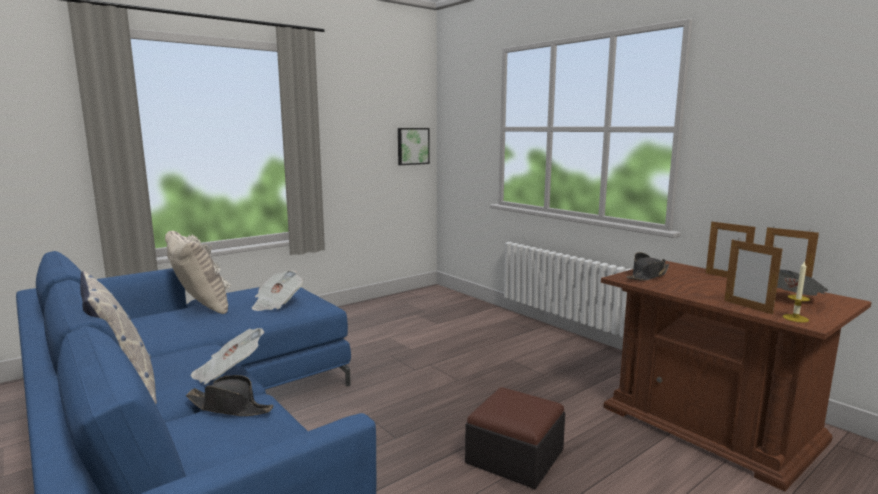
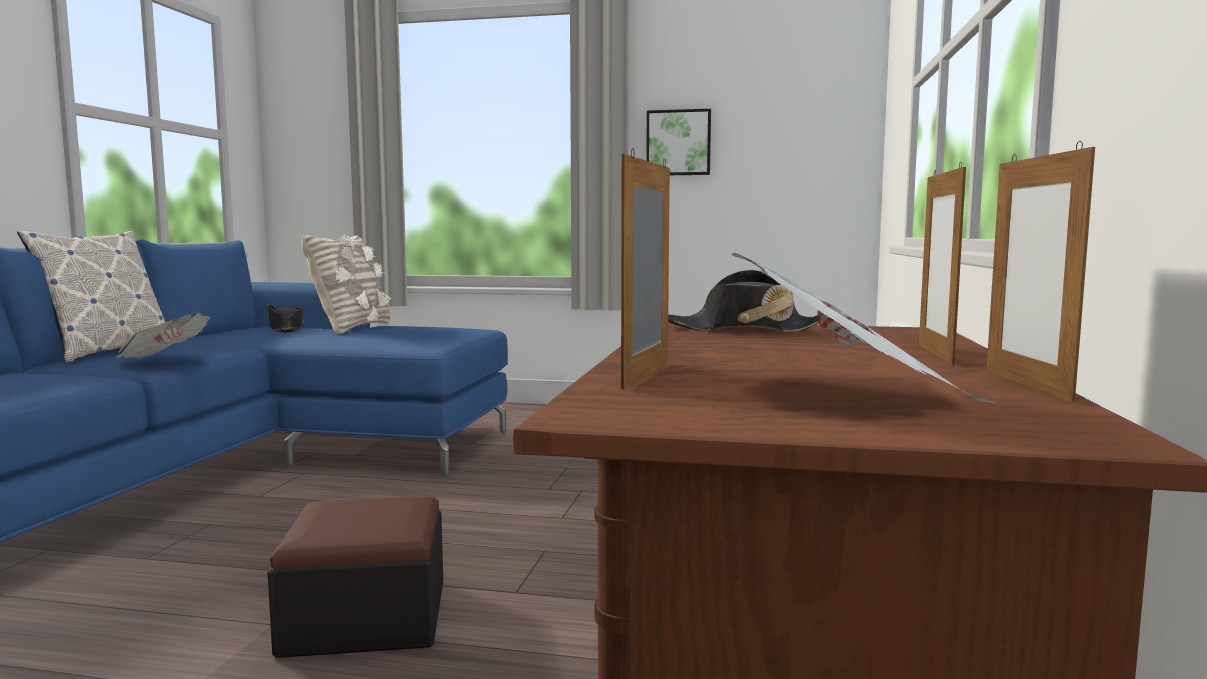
camera: 50 degrees right, 5 degrees down
(230, 407) = (72, 374): black hat -> black hat (286, 329)
(277, 304) = (399, 336): newspaper -> none
(412, 146) = (823, 149): picture -> picture (678, 143)
(795, 318) = (626, 402): candle -> none

